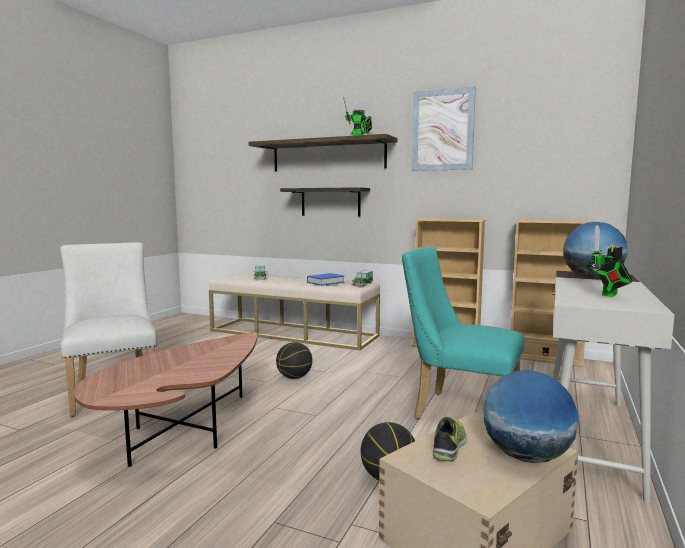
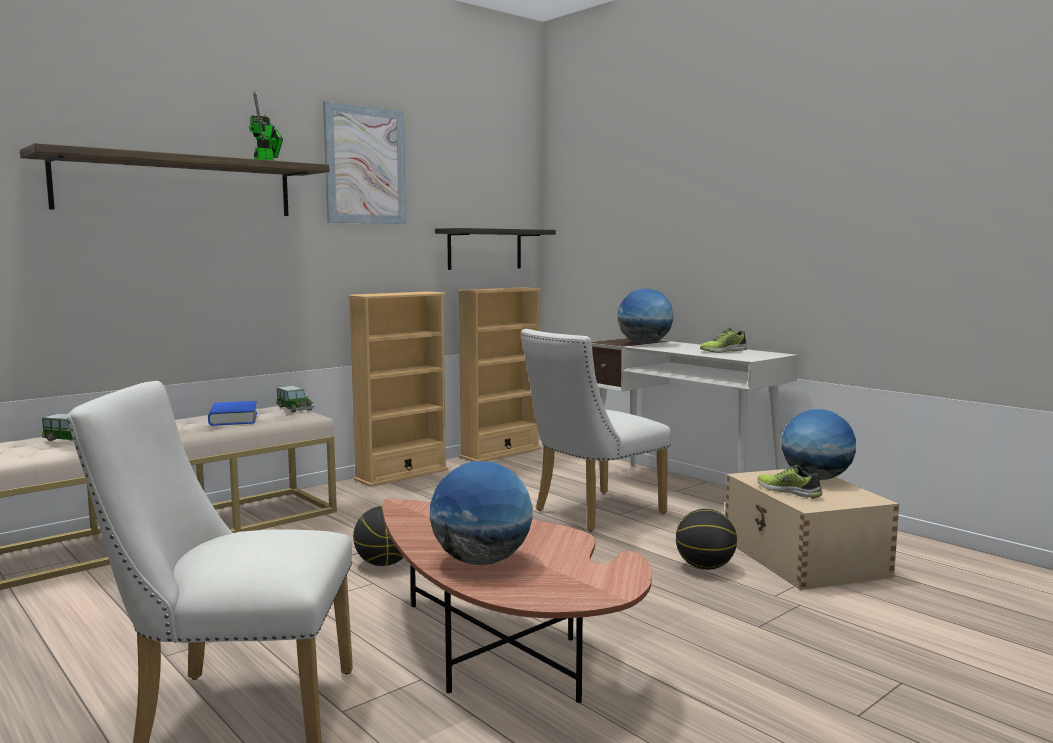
camera: 65 degrees left, 0 degrees up
(153, 364) = (481, 561): none -> globe
(330, 202) = (187, 273): shelf -> shelf (485, 249)
(458, 412) = (591, 513): turquoise chair -> white chair
(608, 295) = (722, 351): toy robot -> shoe

